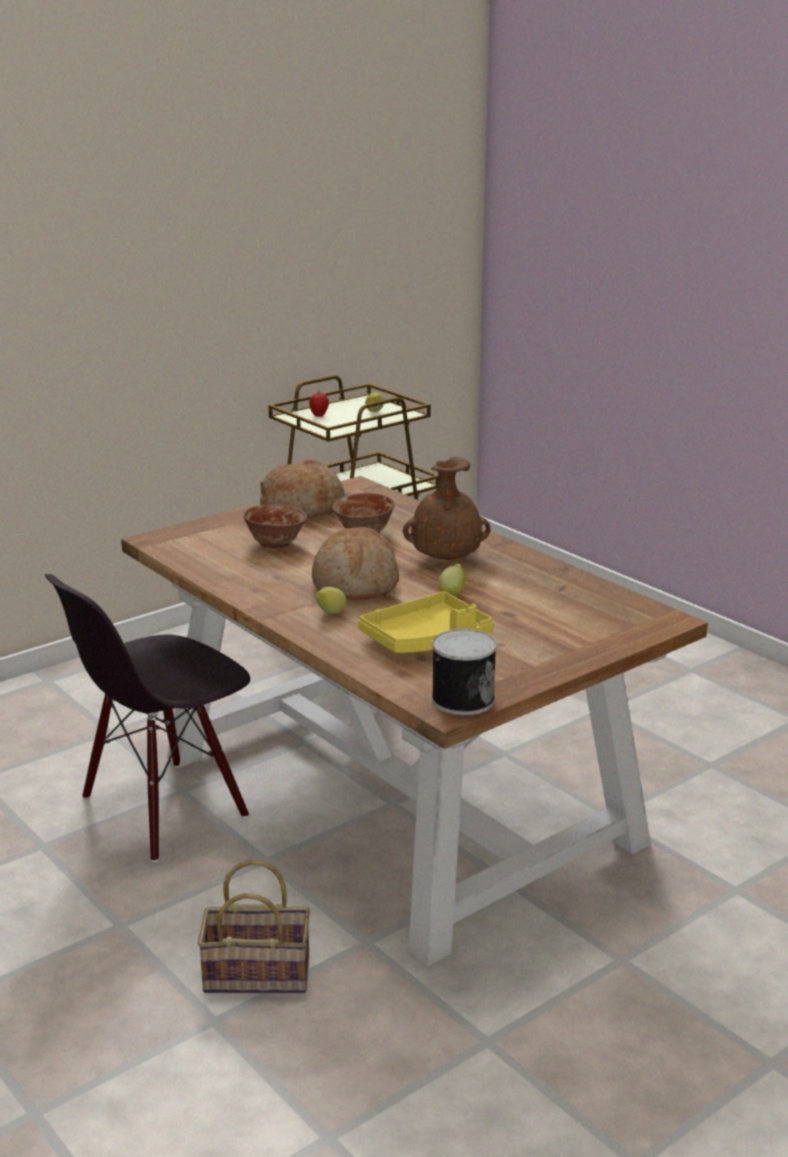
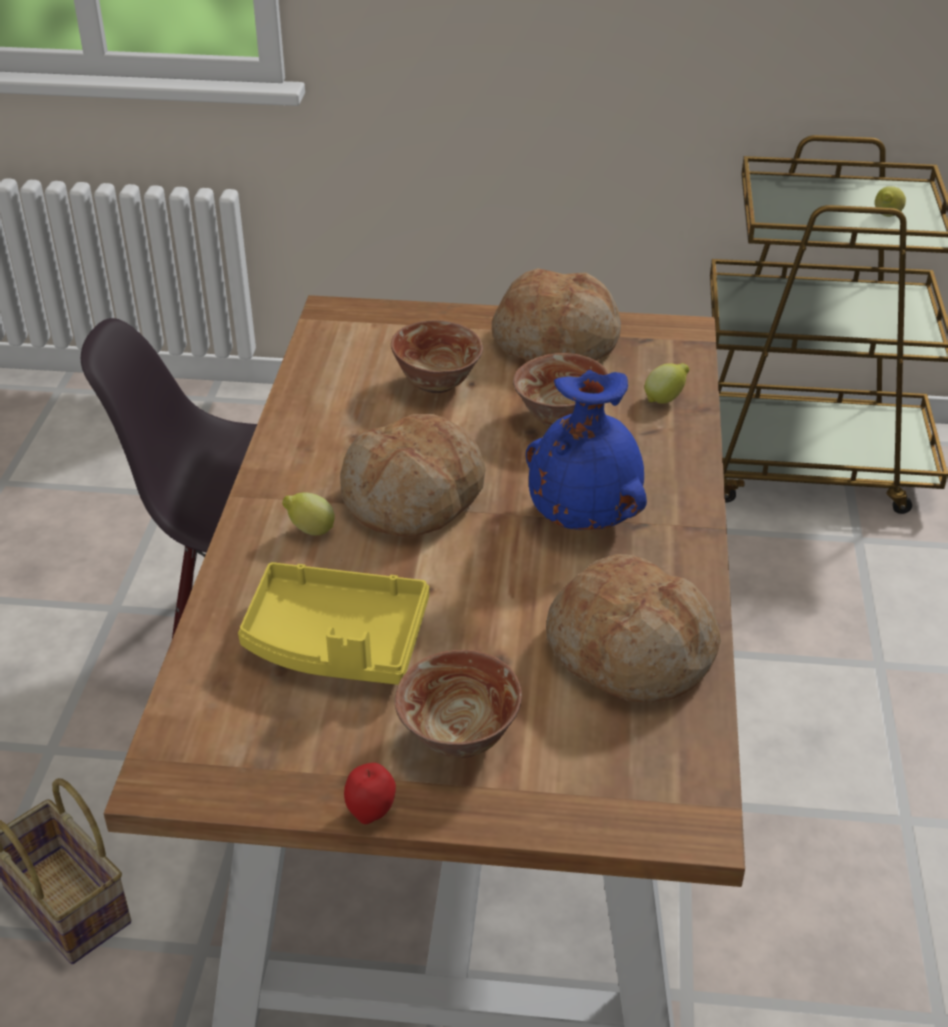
camera: 45 degrees right, 15 degrees up
(319, 415) = (804, 194): apple -> apple (371, 813)
(445, 558) = (585, 515): brown vase -> blue vase
(452, 594) = (492, 582): lemon -> lemon (665, 399)
(461, 699) = (209, 771): can -> none
(541, 640) = (460, 738): none -> bowl
(552, 588) = (631, 651): none -> bread

